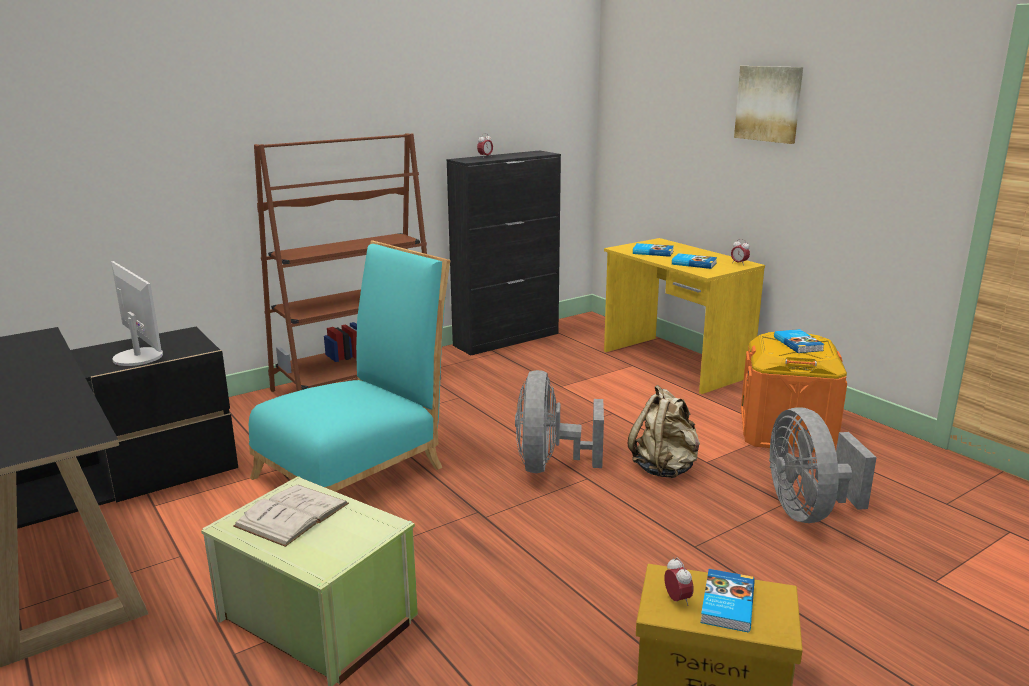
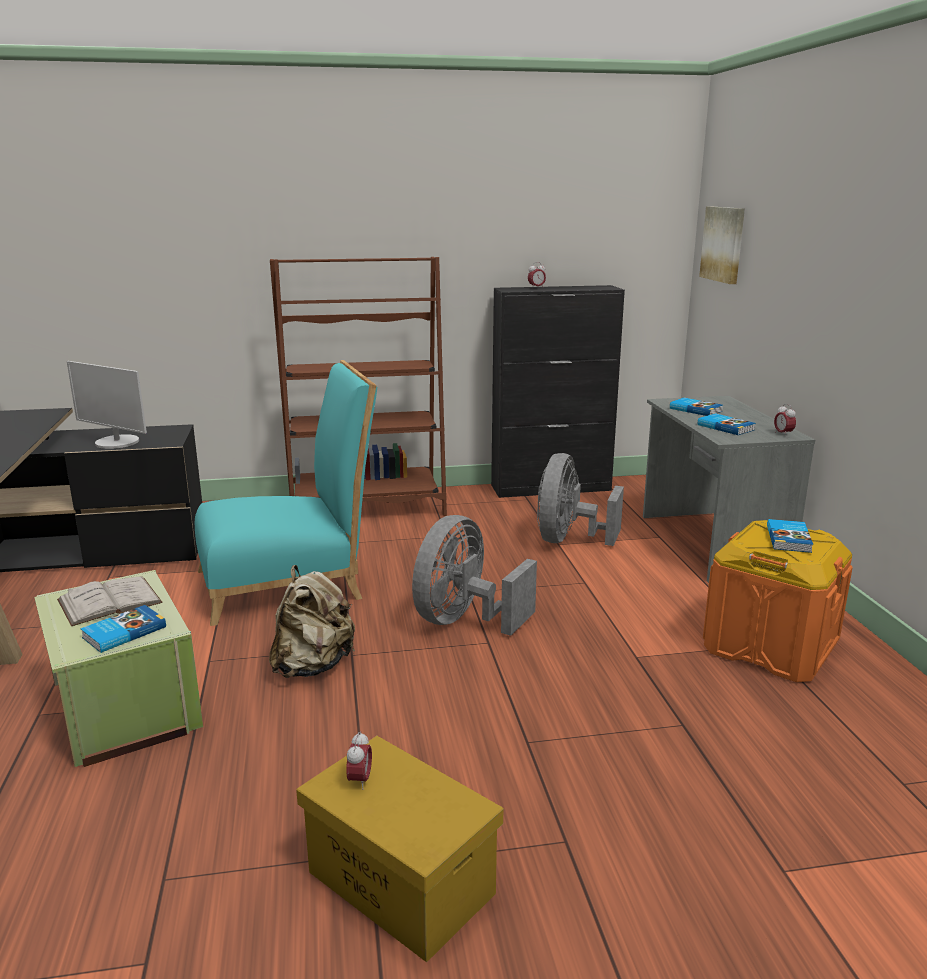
camera: 25 degrees right, 0 degrees up
(138, 357) = (117, 442): monitor -> monitor turned 135 degrees clockwise
(664, 468) = (581, 652): beige backpack -> beige backpack (313, 666)
(674, 364) = (710, 544): yellow desk -> grey desk
(726, 604) = (403, 801): book -> book (123, 632)
(769, 103) = (837, 238): picture -> picture (724, 244)
(807, 511) = (701, 741): grey fan -> grey fan (568, 540)

